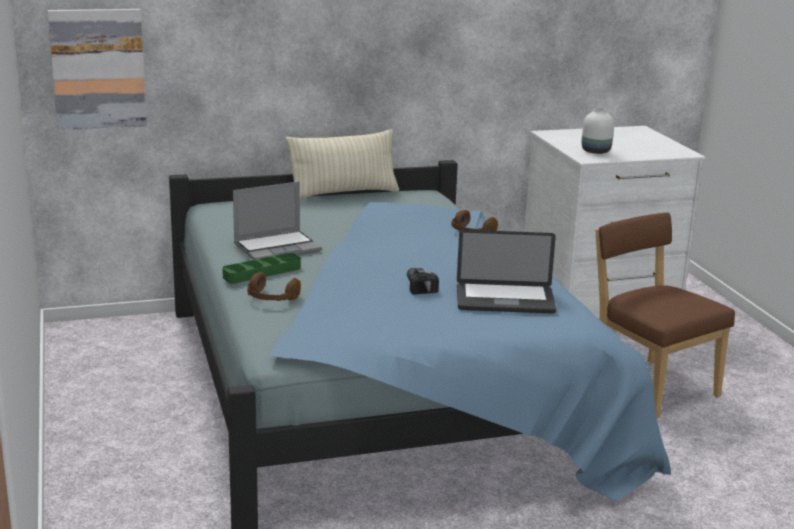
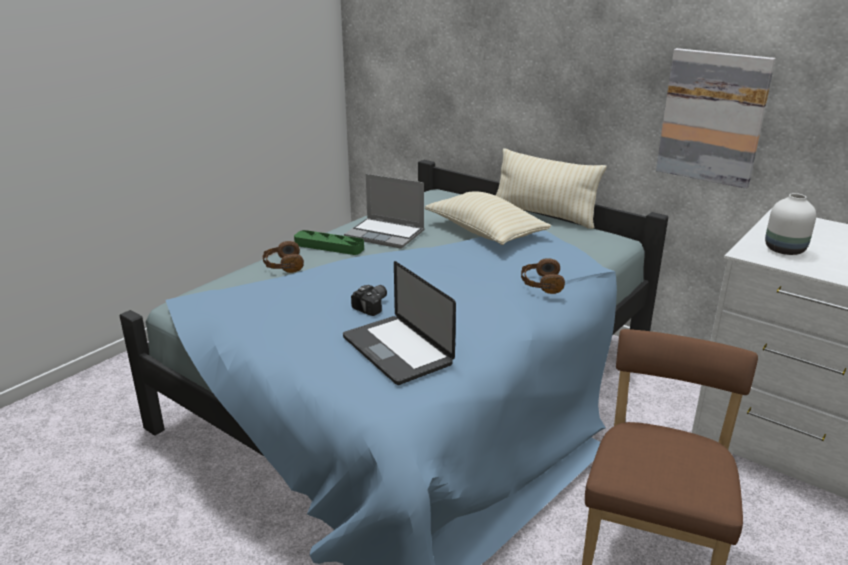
camera: 55 degrees right, 5 degrees up
(98, 68) = (386, 60): picture -> picture (712, 117)
(342, 219) = (485, 233): none -> beige pillow

